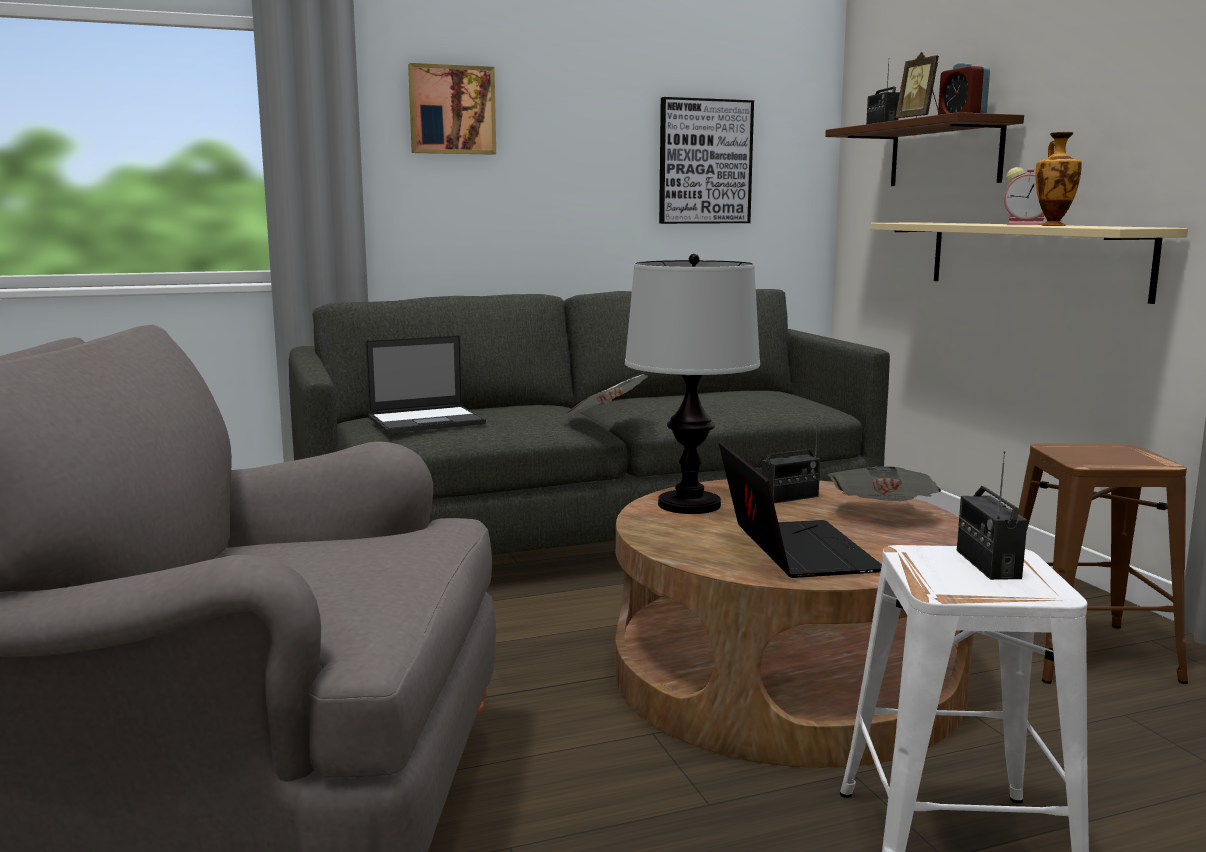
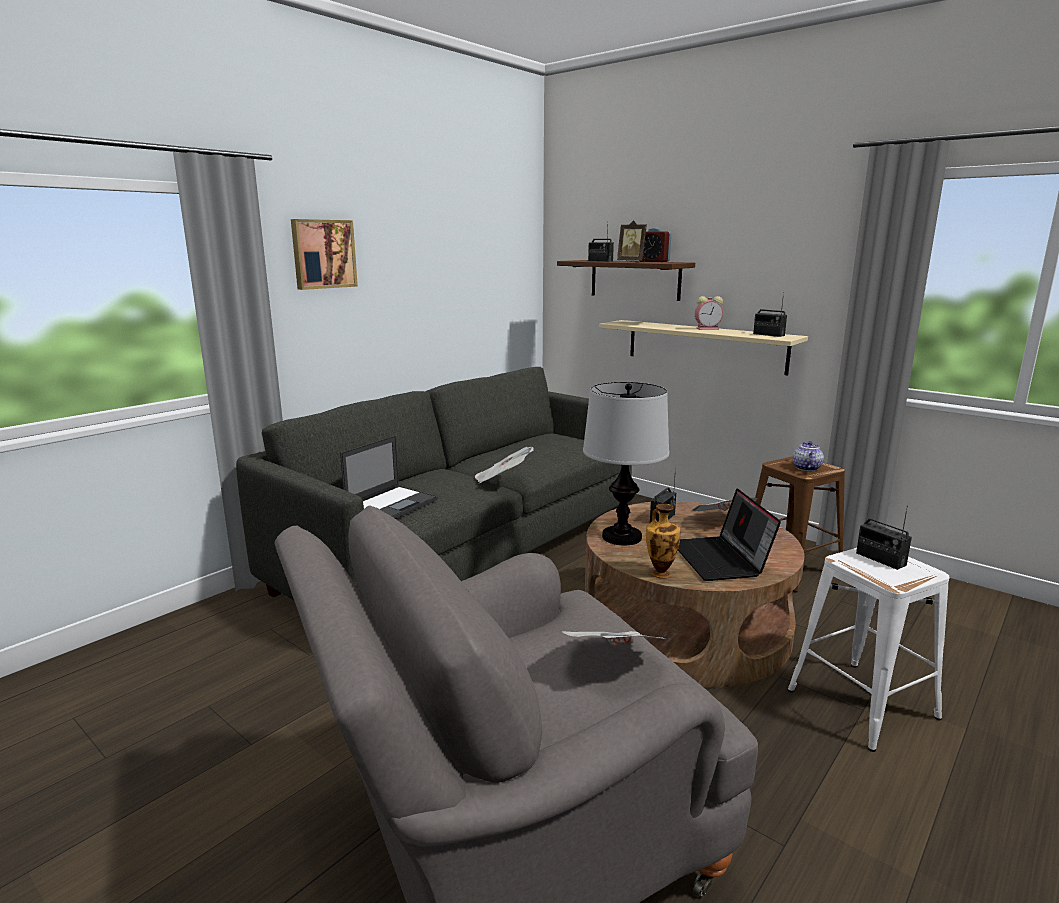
camera: 30 degrees left, 5 degrees up
(352, 571) = (614, 660): none -> newspaper
(704, 162) = (476, 281): picture -> none
(792, 551) = (721, 559): laptop -> laptop turned 150 degrees counterclockwise
(1053, 225) = (736, 333): vase -> vase (660, 573)
(1105, 457) = (806, 468): none -> teapot
(1110, 226) = (768, 334): none -> radio

